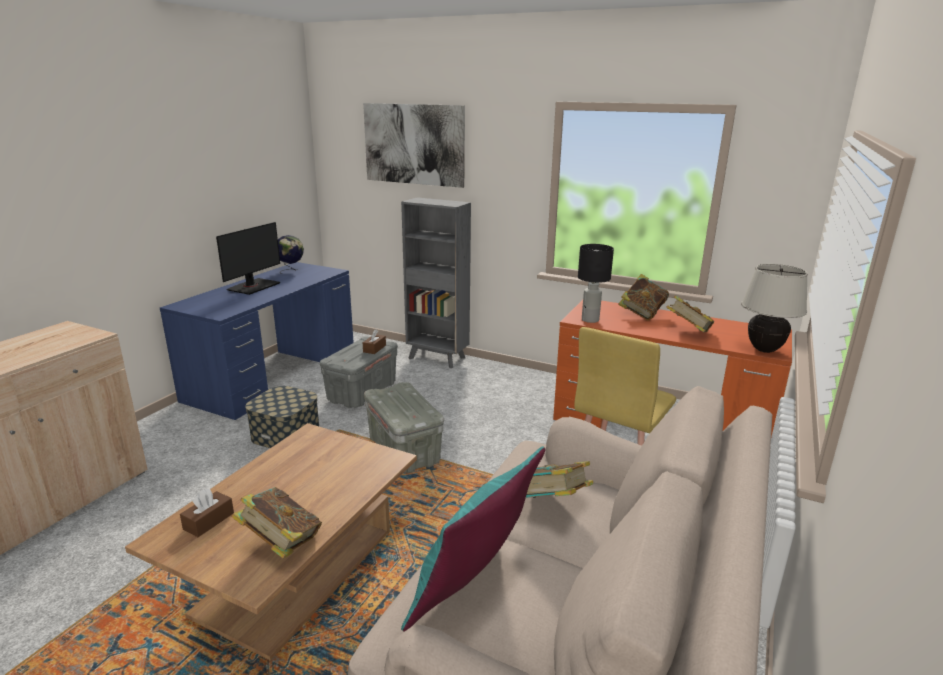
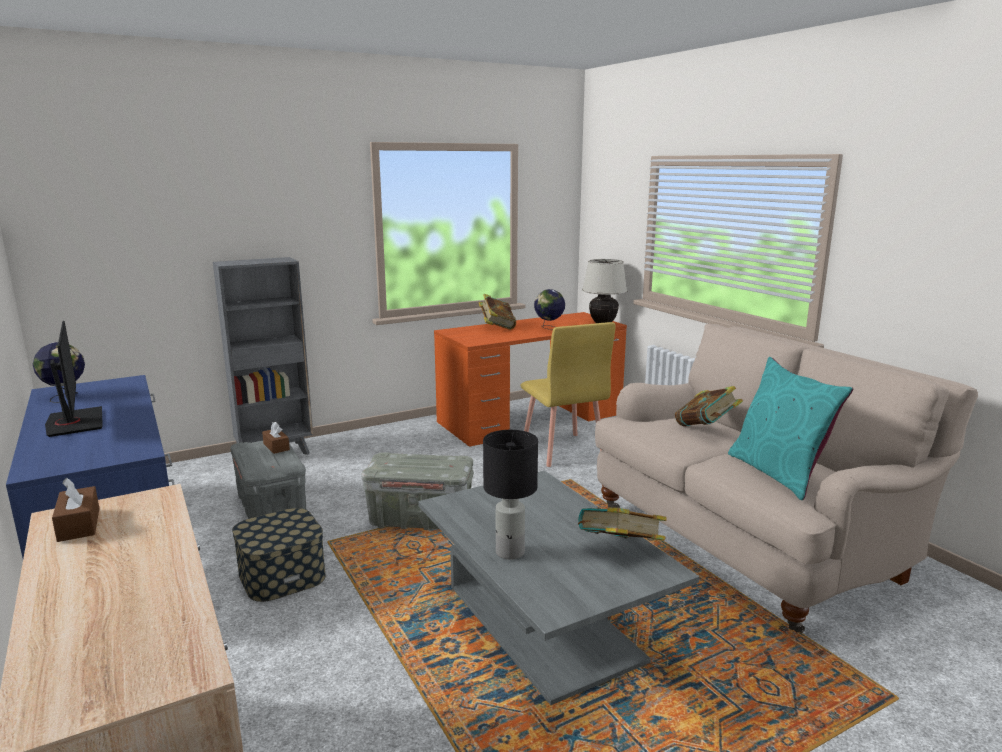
camera: 55 degrees left, 5 degrees down
(209, 521) = (547, 579): brown tissue box -> brown tissue box (79, 524)
(297, 571) = (543, 623): brown coffee table -> grey coffee table
(413, 144) = (194, 196): picture -> none
(590, 320) = (482, 340): black table lamp -> black table lamp (510, 552)
(687, 332) = (549, 328): book -> globe

